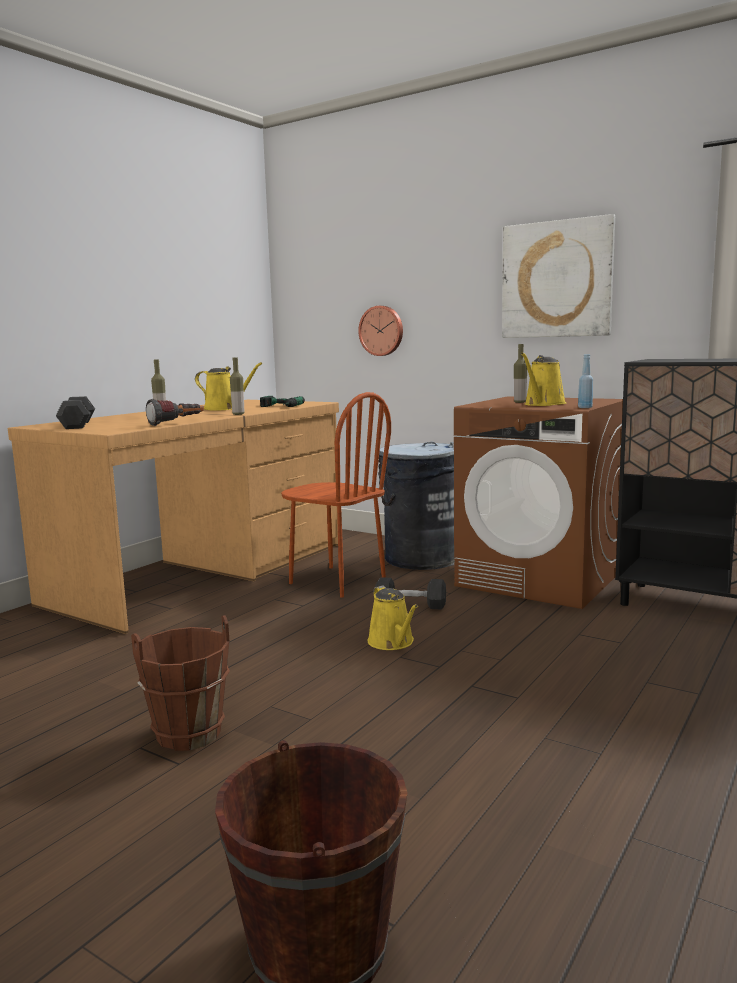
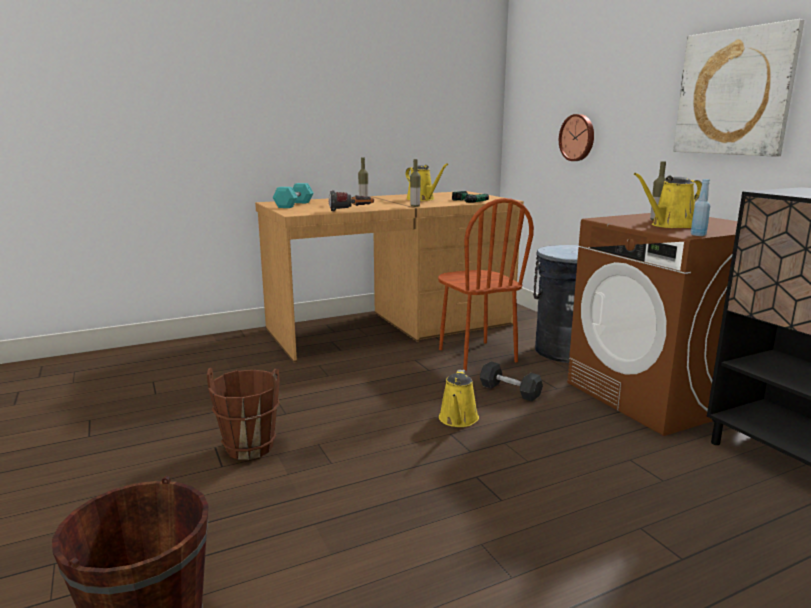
camera: 30 degrees right, 5 degrees up
(77, 425) = (294, 205): grey dumbbell -> turquoise dumbbell

